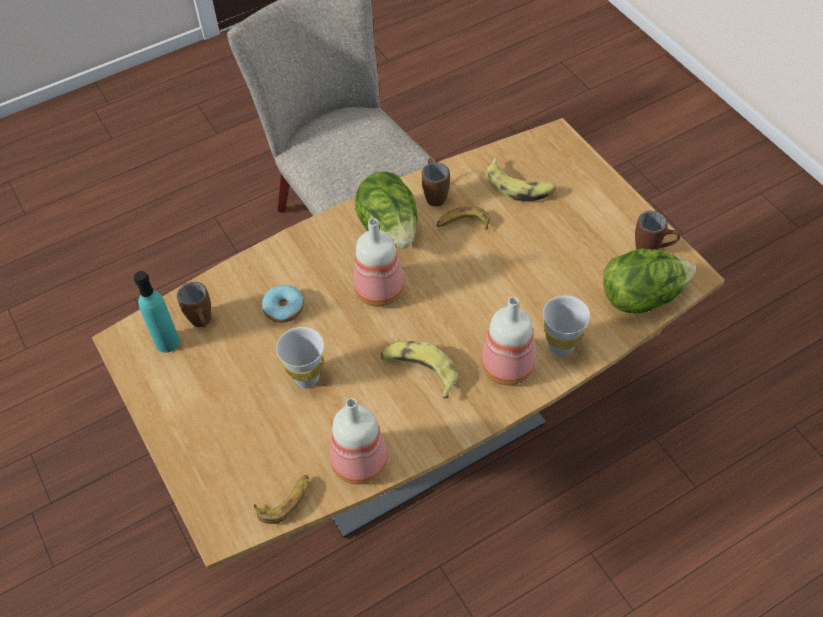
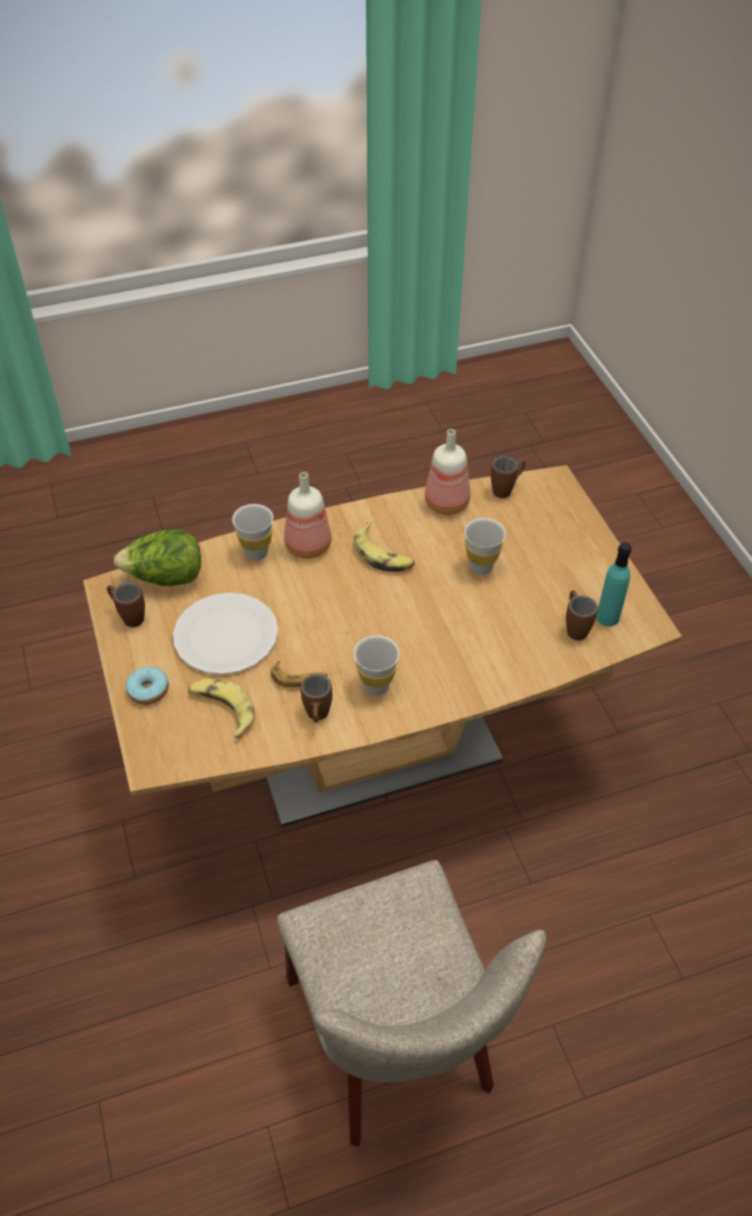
camera: 170 degrees left, 5 degrees down
(284, 308) = (496, 627): donut -> donut (148, 690)
(285, 501) = (507, 489): banana -> brown mug
(381, 290) = (400, 627): bottle -> none
(390, 230) = (376, 686): lettuce -> white cup
(548, 249) = (226, 636): none -> white plate

